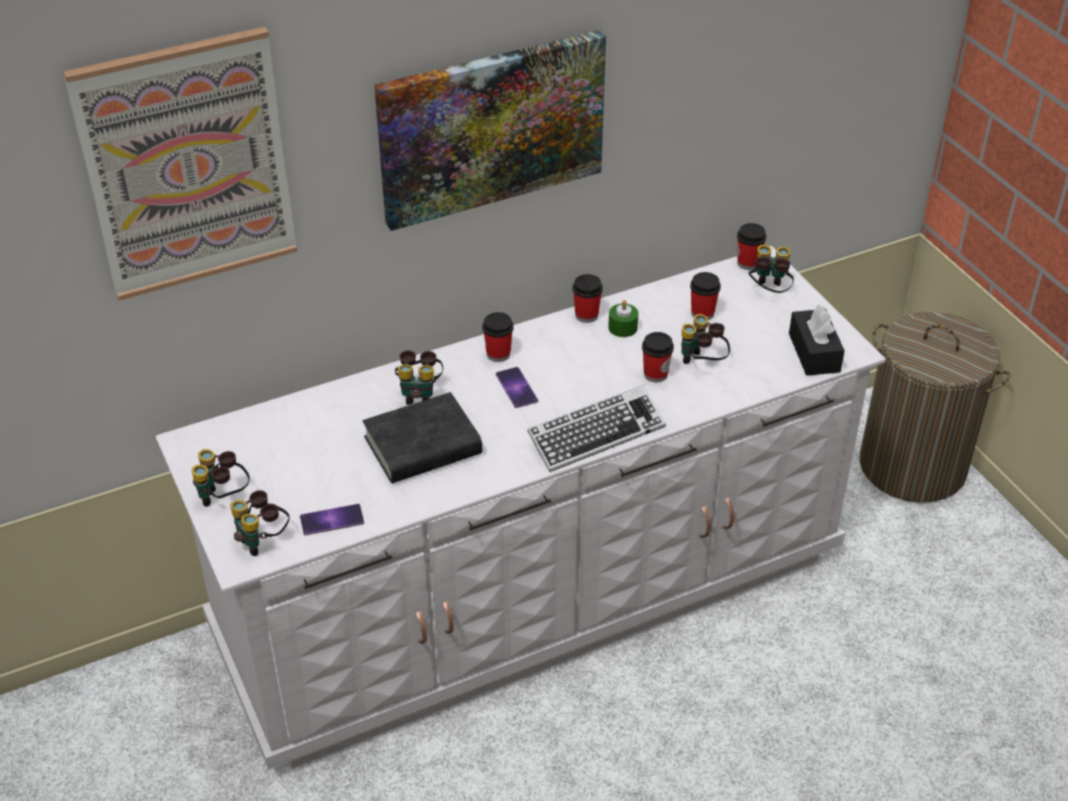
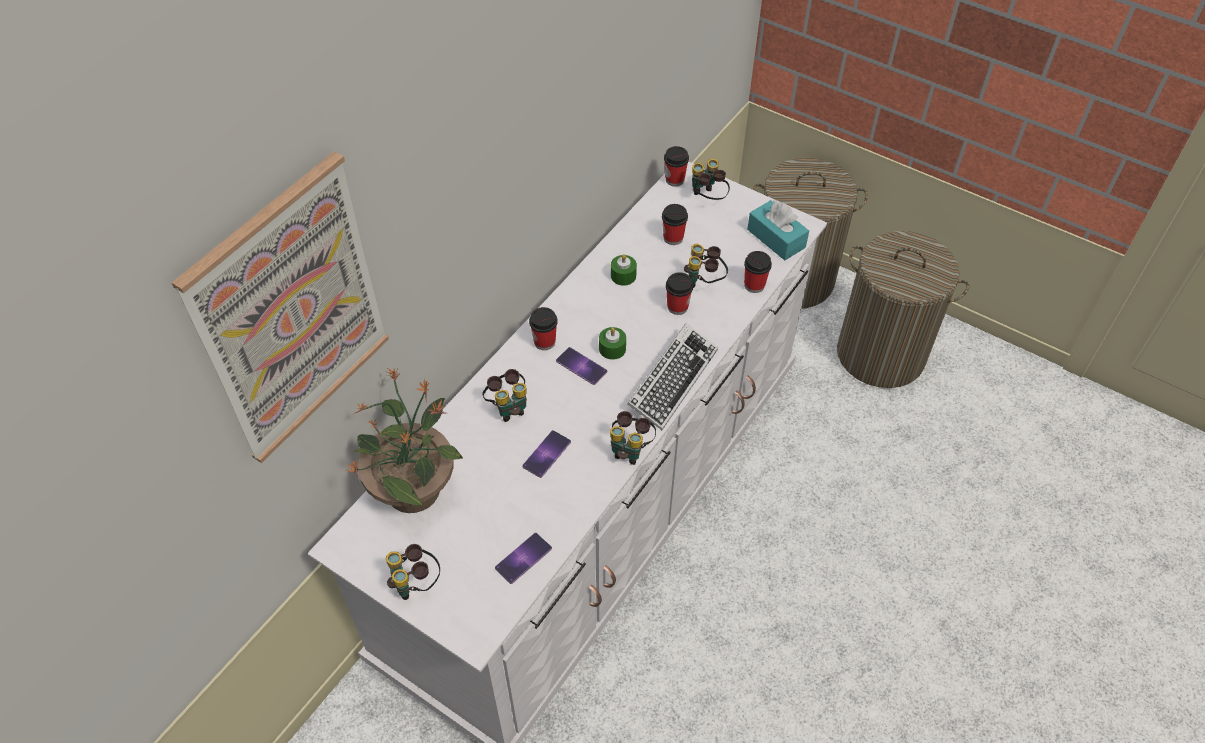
camera: 30 degrees left, 10 degrees up
(263, 541) = (481, 607): binoculars -> binoculars (630, 449)
(283, 424) = (414, 488): none -> potted plant
(423, 446) = (546, 454): black book -> phone
(491, 127) = (505, 156): picture -> none
(559, 385) = (612, 349): none -> green candle
(586, 315) = (587, 276): cup -> cup (754, 285)
(814, 353) = (776, 238): black tissue box -> turquoise tissue box
(964, 583) = (881, 354): none -> laundry basket

